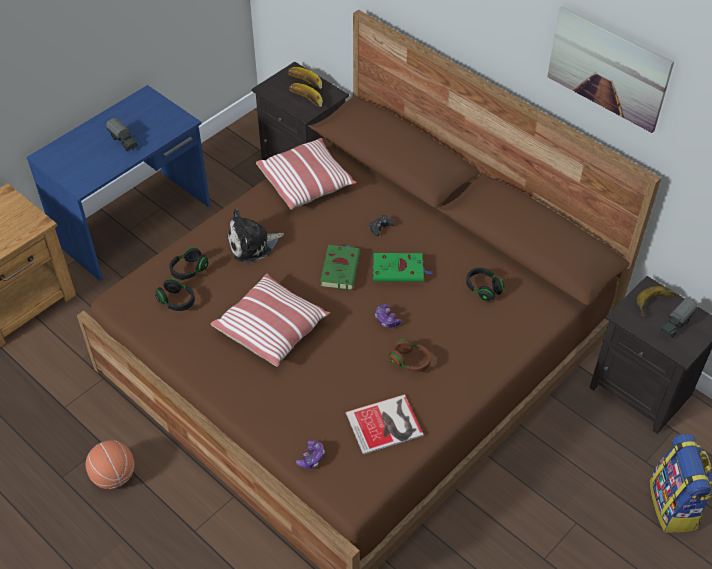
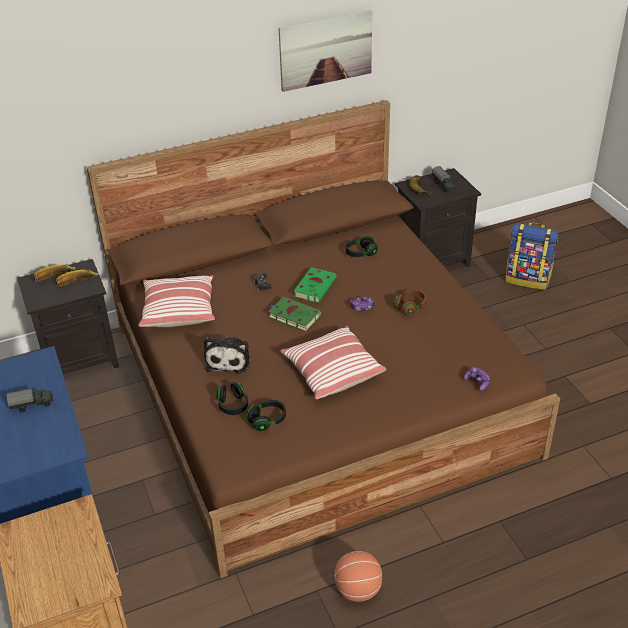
camera: 65 degrees left, 10 degrees down
(386, 425) = (463, 335): book -> none

